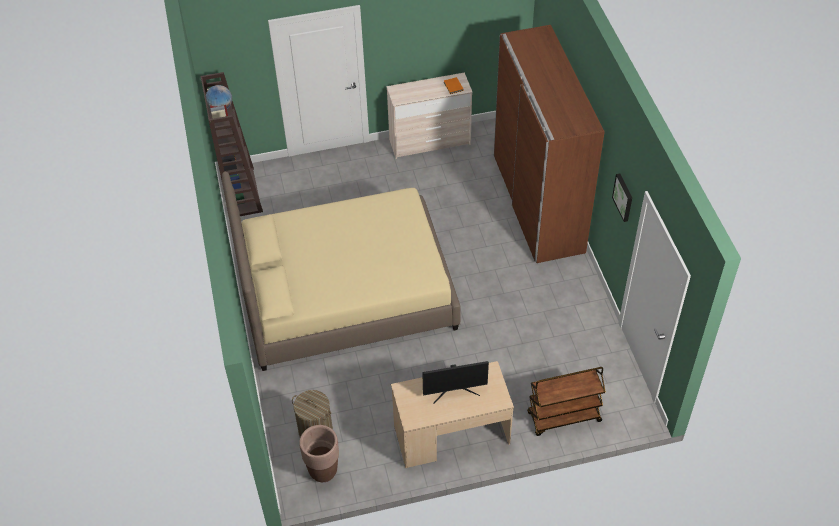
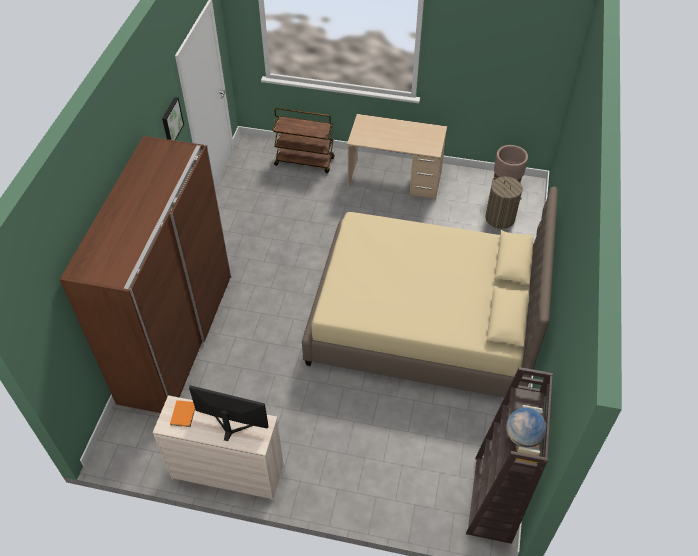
camera: 155 degrees left, 0 degrees up
(454, 390) = (393, 136): monitor -> monitor (231, 425)

